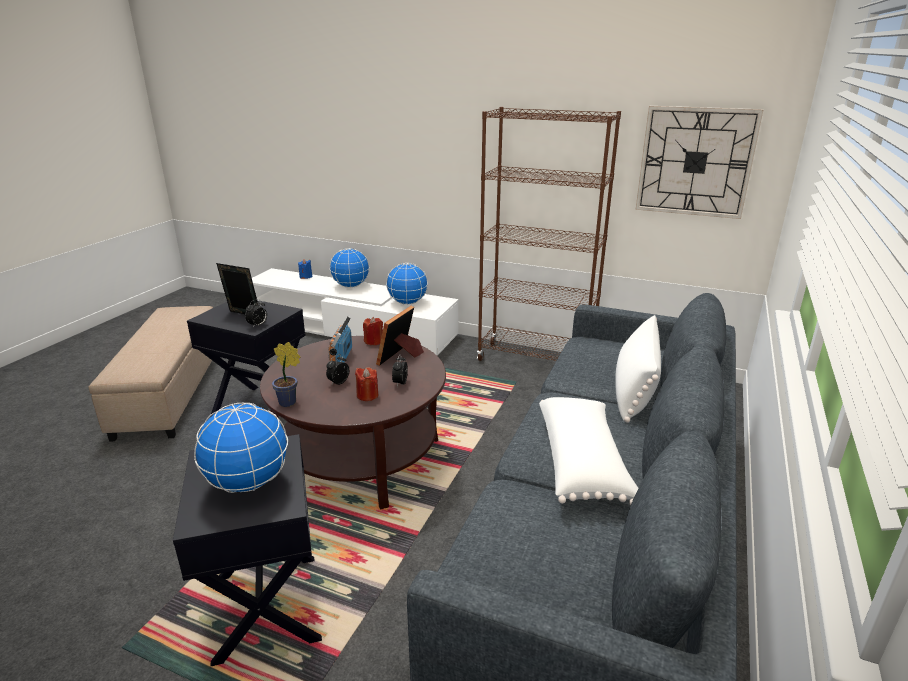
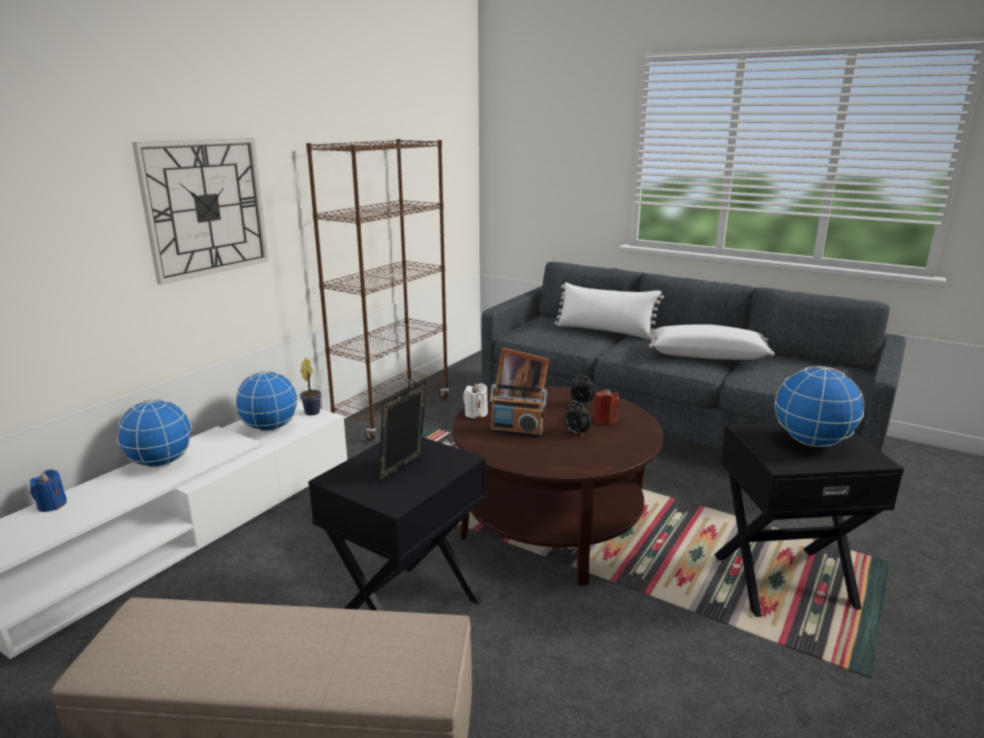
camera: 80 degrees left, 5 degrees down
(258, 325) = (450, 456): alarm clock -> none
(289, 403) = (620, 458): potted plant -> potted plant (313, 411)
(374, 341) = (476, 414): red candle -> white candle
(695, 162) = (438, 178): wall clock -> wall clock (205, 207)

